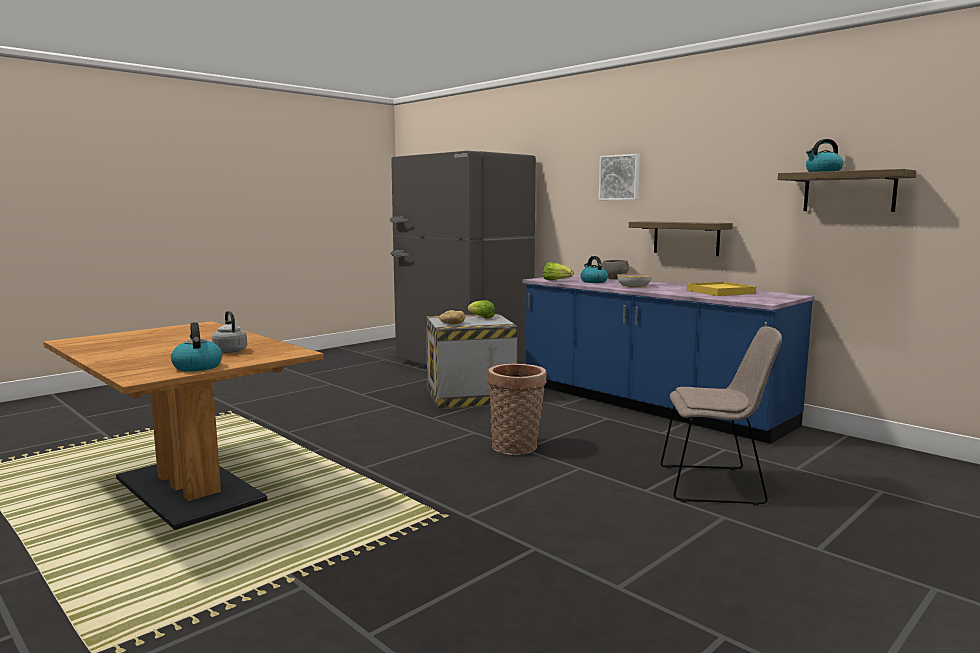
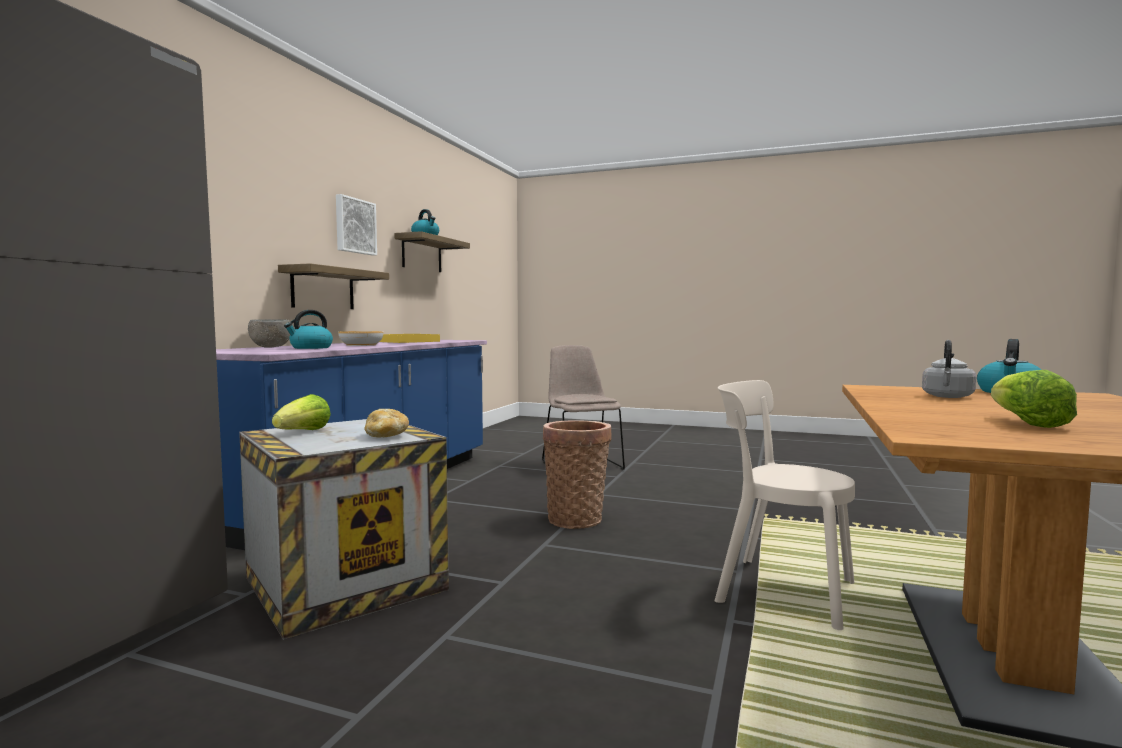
camera: 115 degrees left, 5 degrees down
(328, 468) = (778, 589): none -> beige chair
(556, 280) = (297, 350): lettuce -> lettuce (1026, 423)
(620, 177) = (237, 194): picture -> picture (354, 226)

